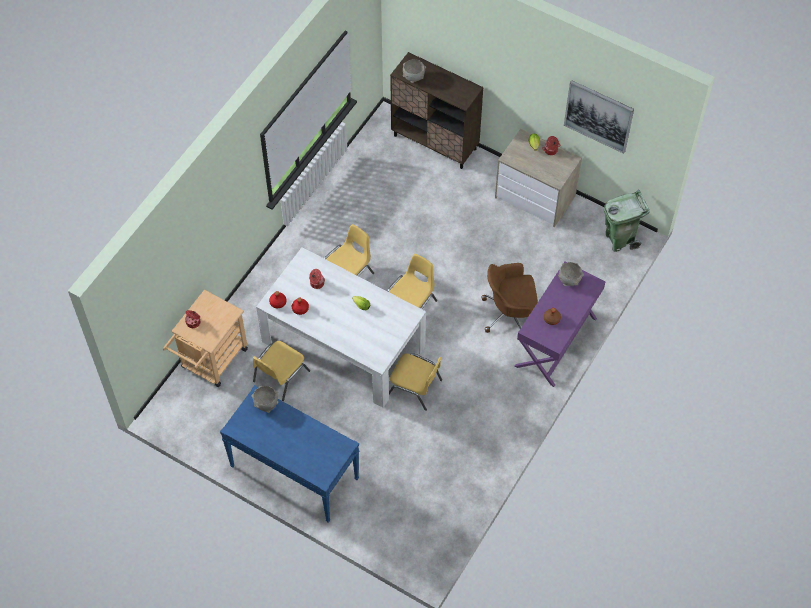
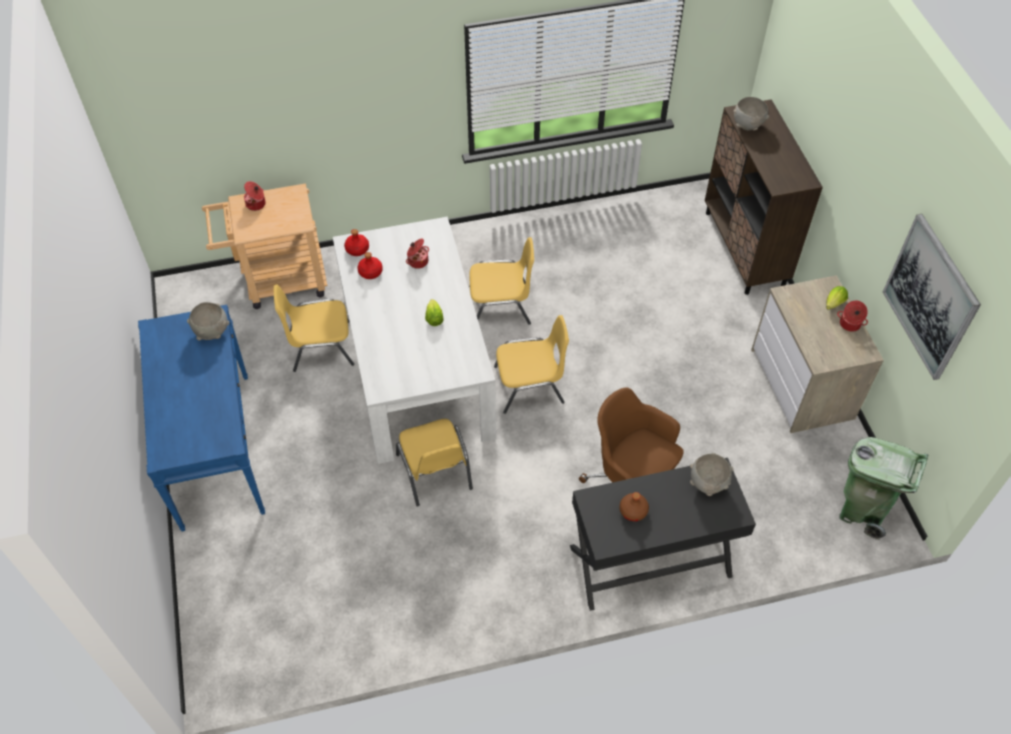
camera: 45 degrees right, 5 degrees down
(556, 342) = (650, 562): purple desk -> black desk

